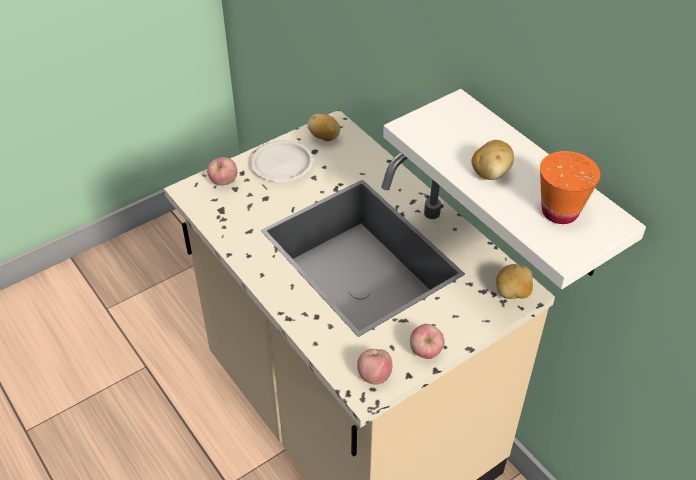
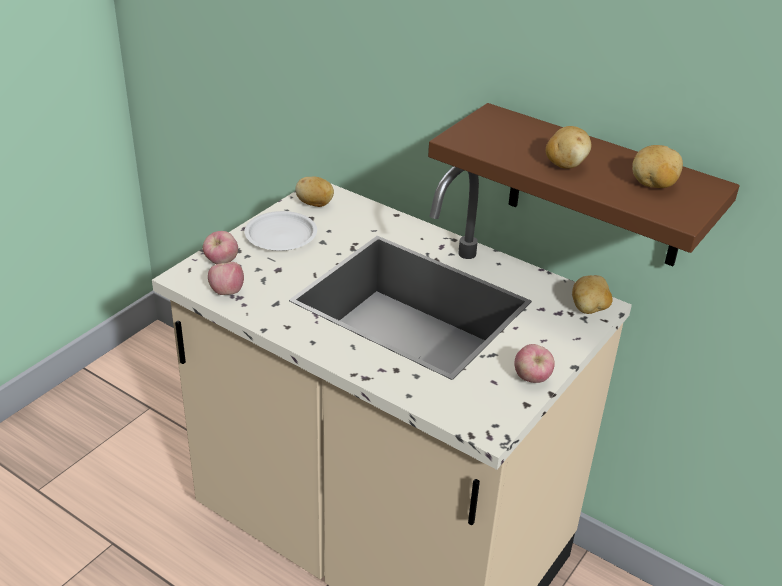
camera: 20 degrees left, 10 degrees down
(374, 375) = (490, 412): apple -> apple (227, 291)
(538, 189) = (596, 188): white shelf -> brown shelf
(559, 212) = (653, 185): orange cup -> potato

